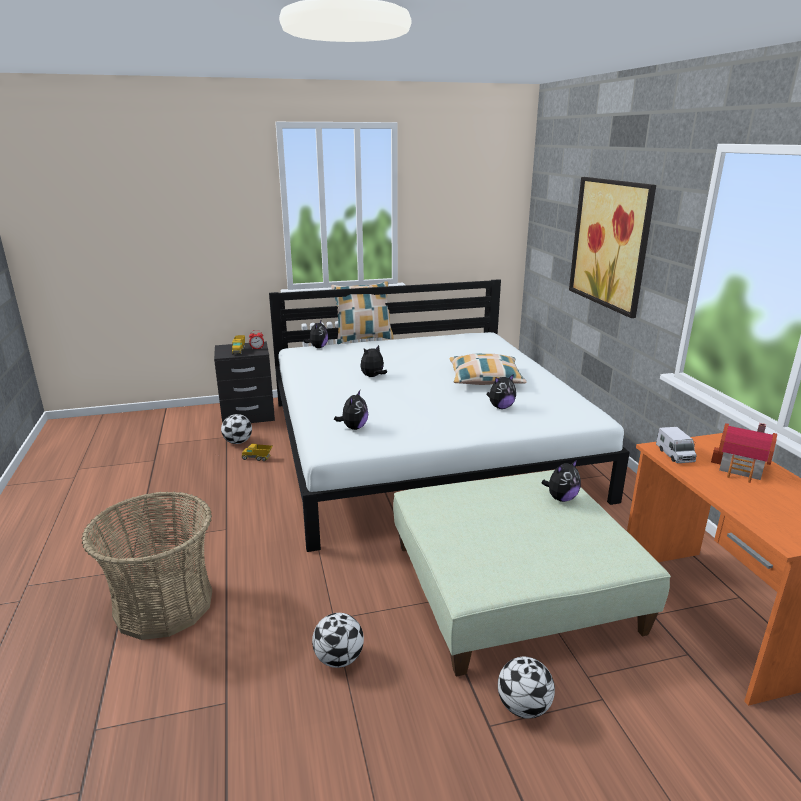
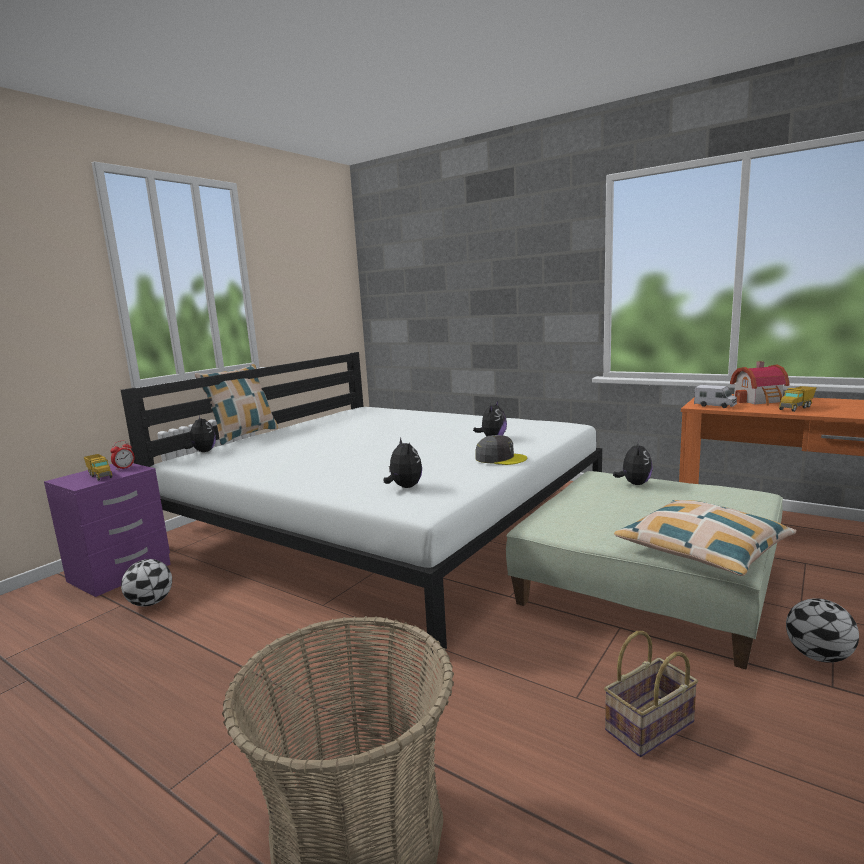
camera: 40 degrees left, 10 degrees down
(248, 415) = (120, 573): black nightstand -> purple nightstand
(257, 458) = (210, 606): toy truck -> toy truck (796, 408)
(338, 659) = (649, 728): football -> basket
(373, 376) = (326, 453): plush toy -> none
(458, 429) = (500, 458): none -> grey cap
(485, 378) = (434, 428): pillow -> pillow (702, 549)
(610, 244) = (490, 287): picture -> none

